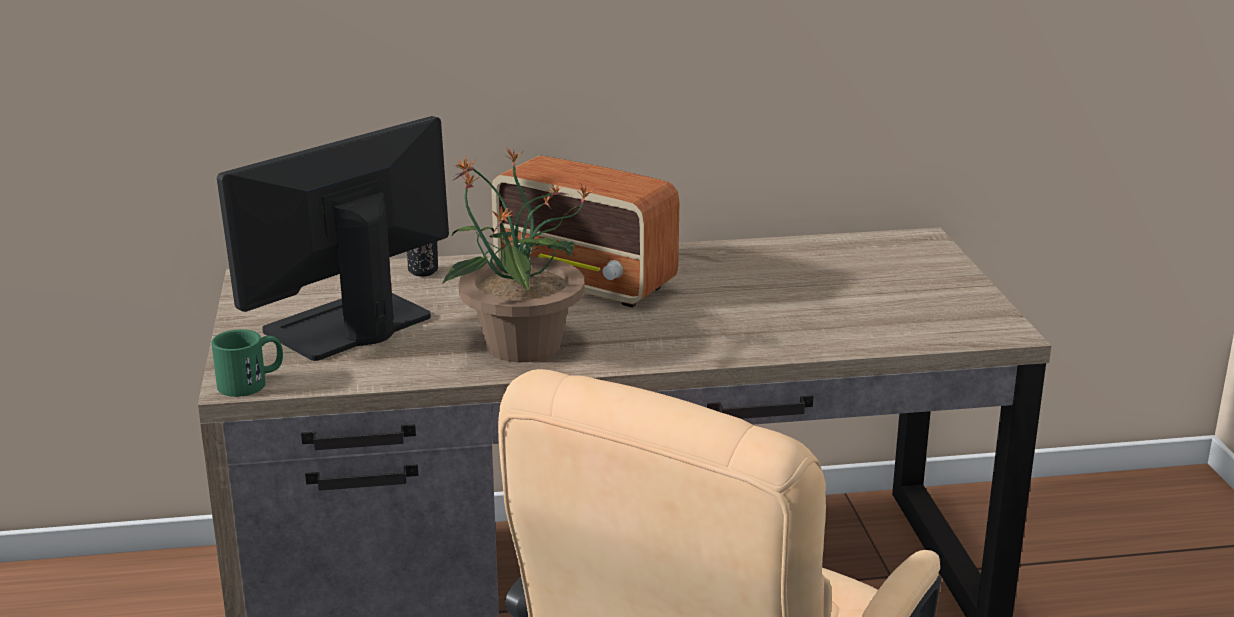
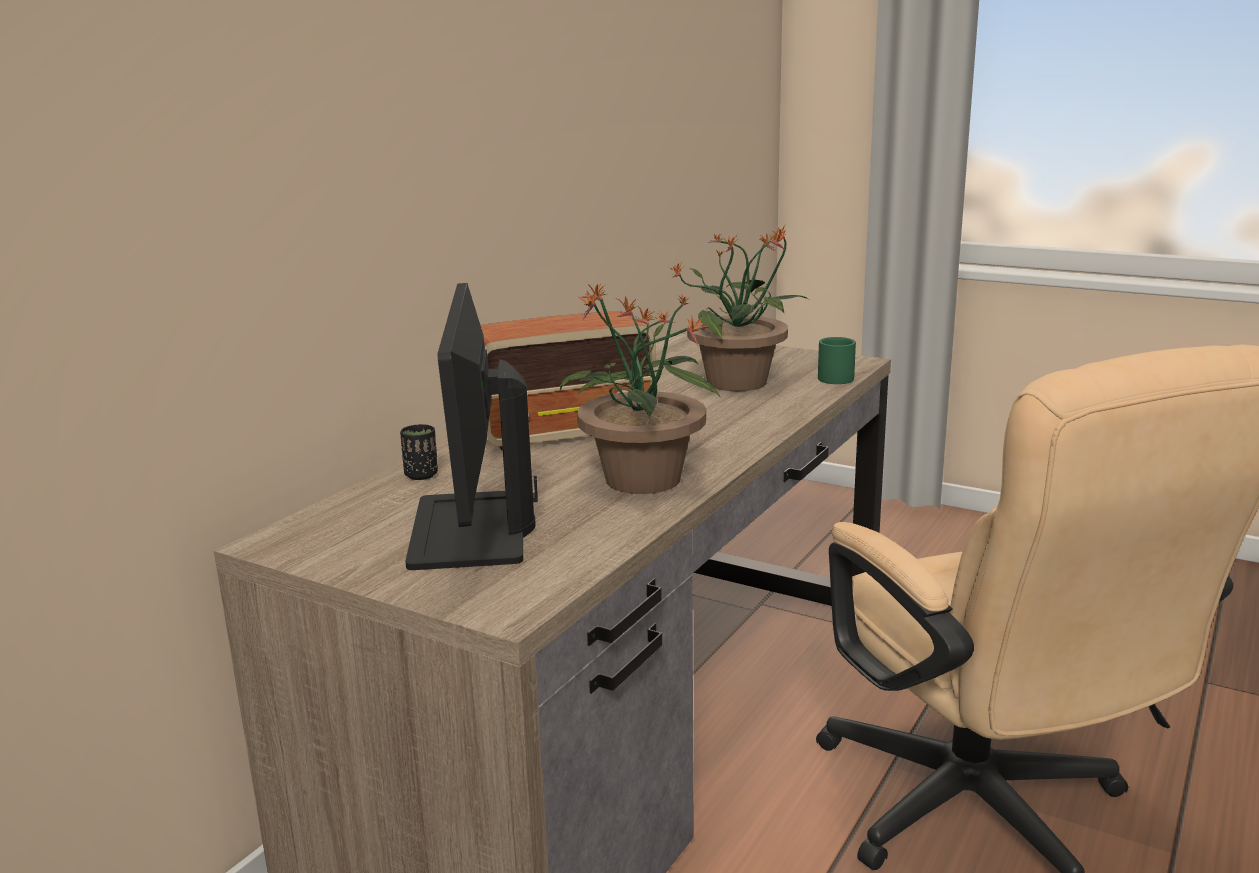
camera: 50 degrees left, 5 degrees down
(252, 382) = (516, 602): green mug -> green mug (834, 376)
(833, 302) = (739, 382): none -> potted plant

